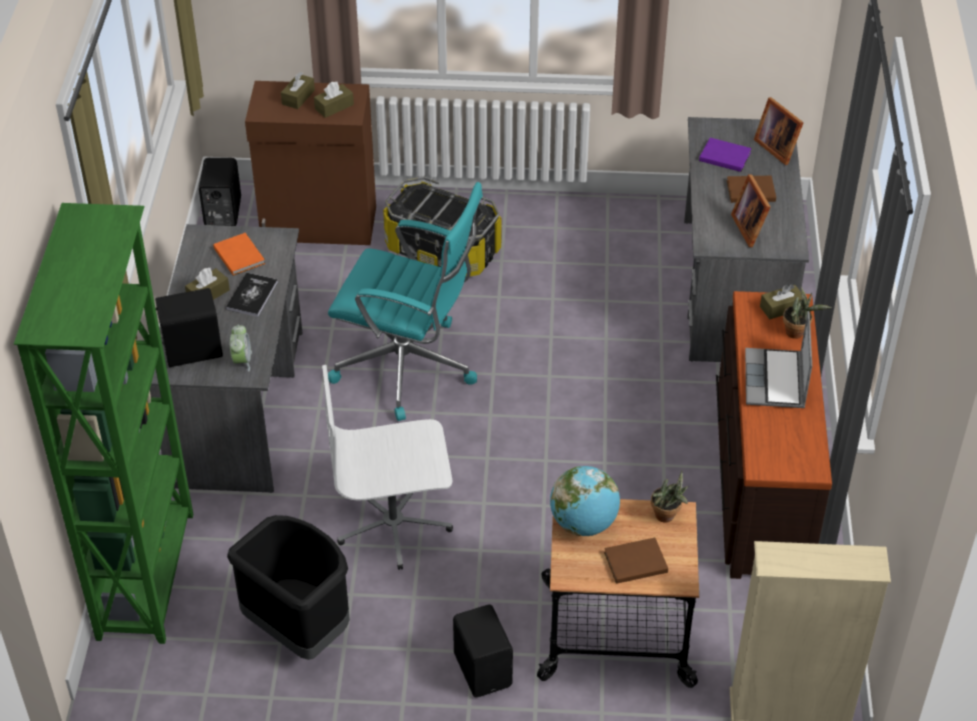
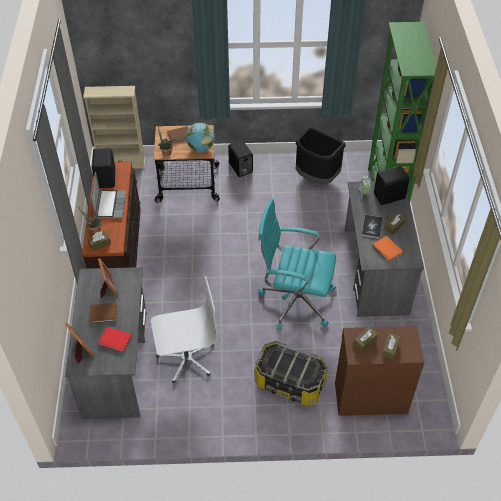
camera: 175 degrees right, 5 degrees up
(221, 213) = (434, 402): black speaker -> black speaker (107, 178)
(394, 524) = (286, 220): white office chair -> white office chair (186, 358)
(724, 156) = (115, 340): purple book -> red book

